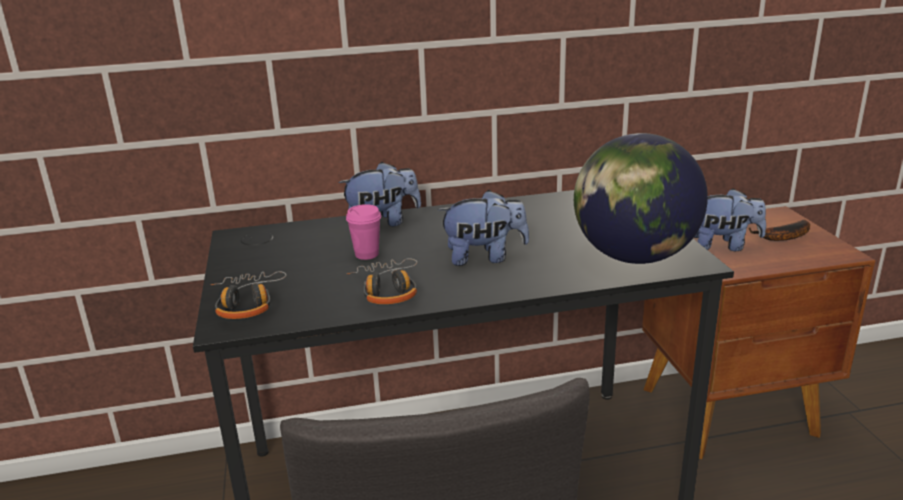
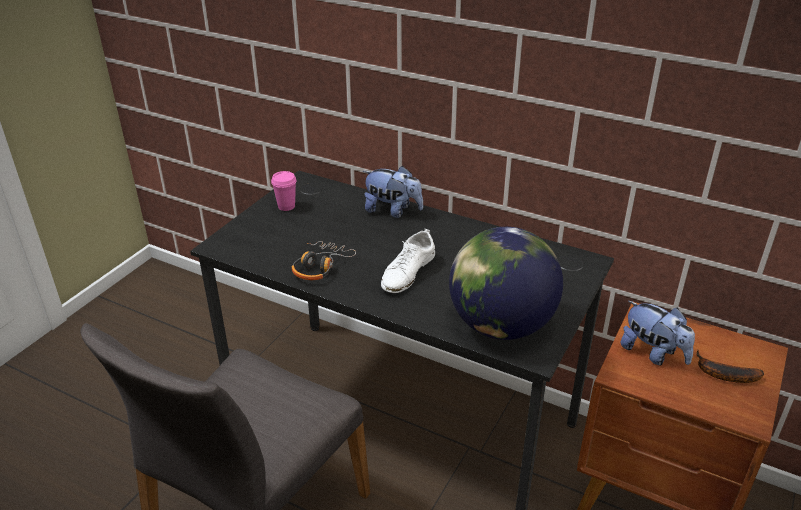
camera: 40 degrees right, 10 degrees up
(247, 303) = (245, 236): headphones -> none
(367, 254) = (347, 232): pink cup -> pink cup (286, 206)
(484, 257) = (408, 272): plush toy -> white shoe

